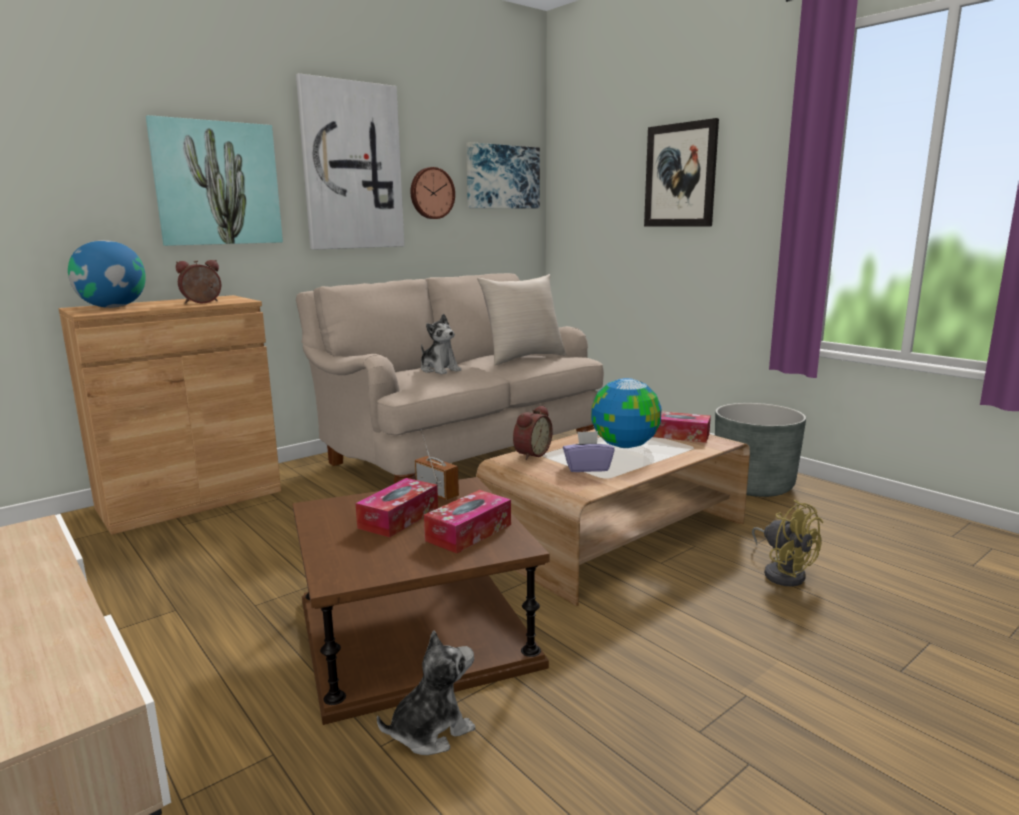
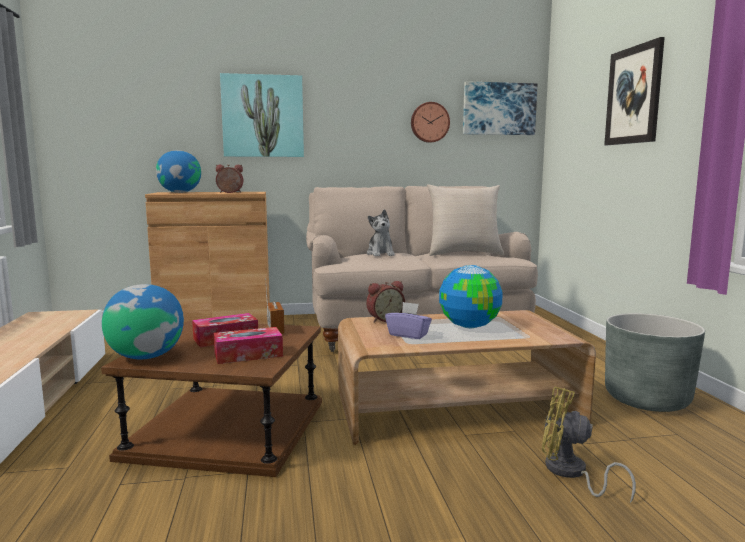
camera: 30 degrees right, 5 degrees down
(345, 568) = (146, 357): none -> globe
(352, 166) = (362, 103): picture -> none
(431, 731) = (155, 486): plush toy -> none
(678, 435) = (533, 327): tissue box -> none
(783, 573) = (571, 473): yellow fan -> yellow fan turned 120 degrees clockwise

